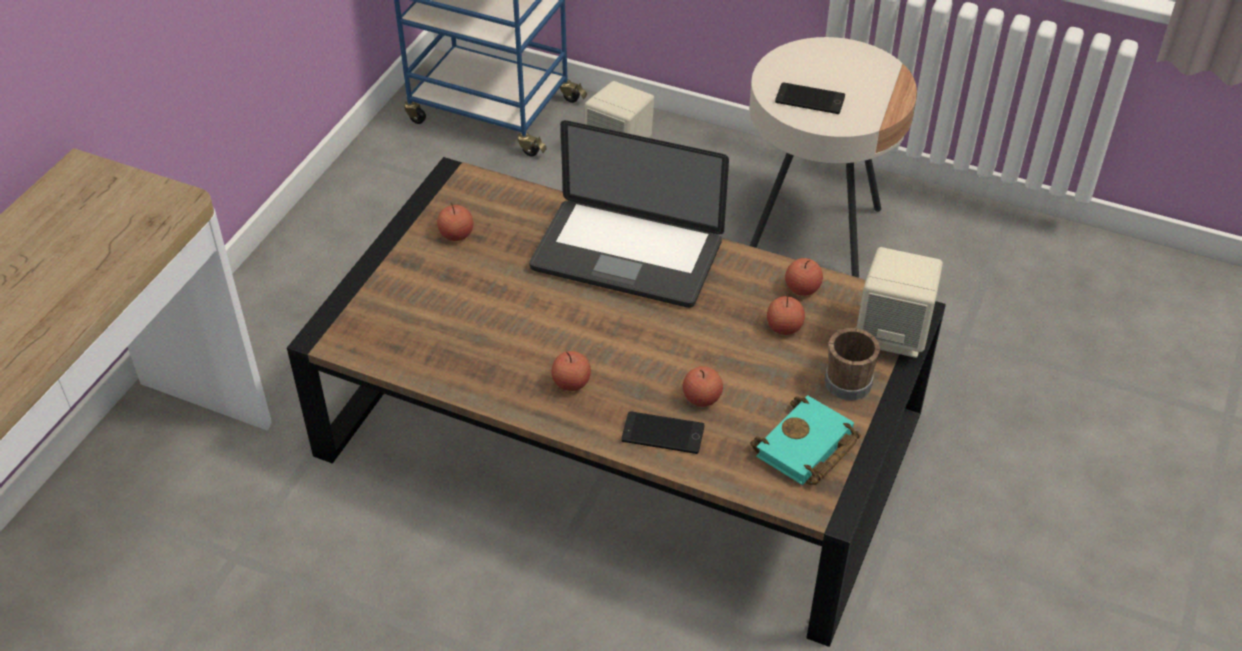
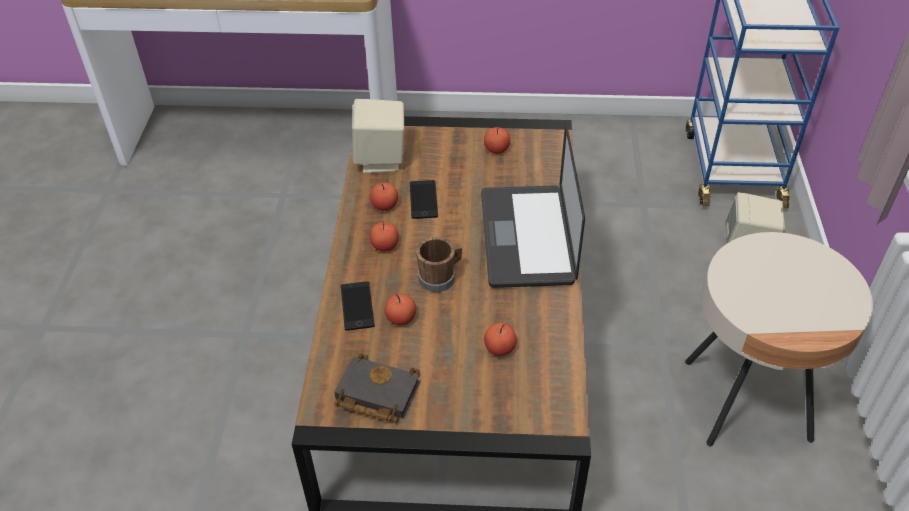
camera: 70 degrees right, 0 degrees up
(802, 288) = (550, 349): apple -> apple (385, 206)
(806, 449) = (374, 394): turquoise book -> black book
(810, 99) = (753, 276): phone -> phone (423, 200)
(846, 379) = (461, 402): brown mug -> brown mug (440, 277)
(893, 333) = (531, 423): beige speaker -> beige speaker (381, 159)

